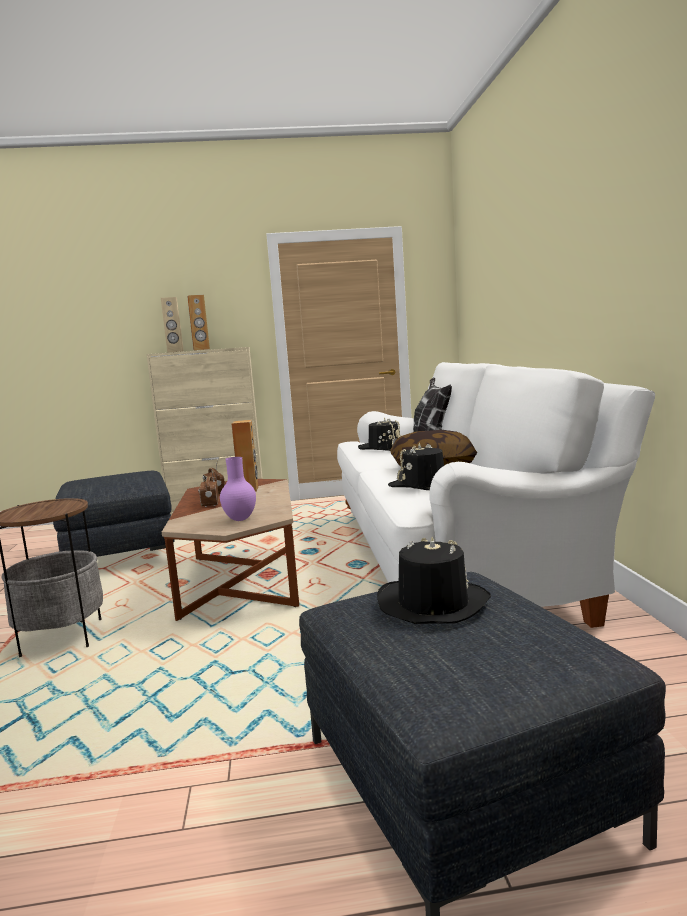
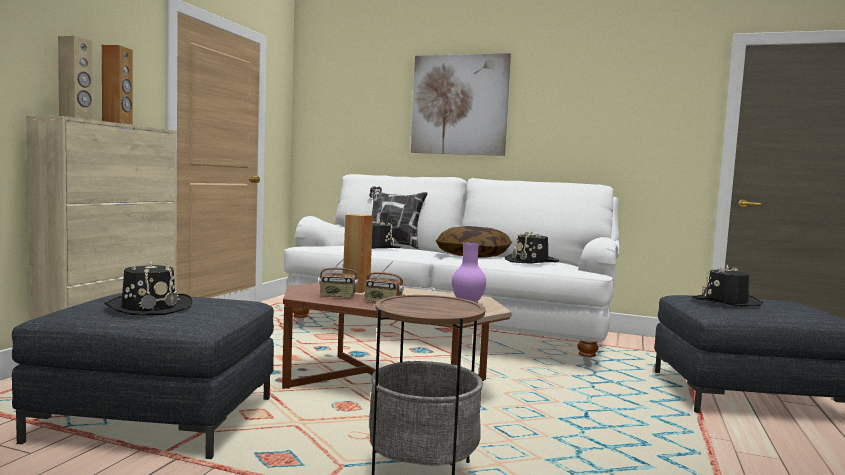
camera: 65 degrees left, 5 degrees down
(101, 482) = (149, 307): none -> black hat
(533, 258) = (459, 105): none -> picture

